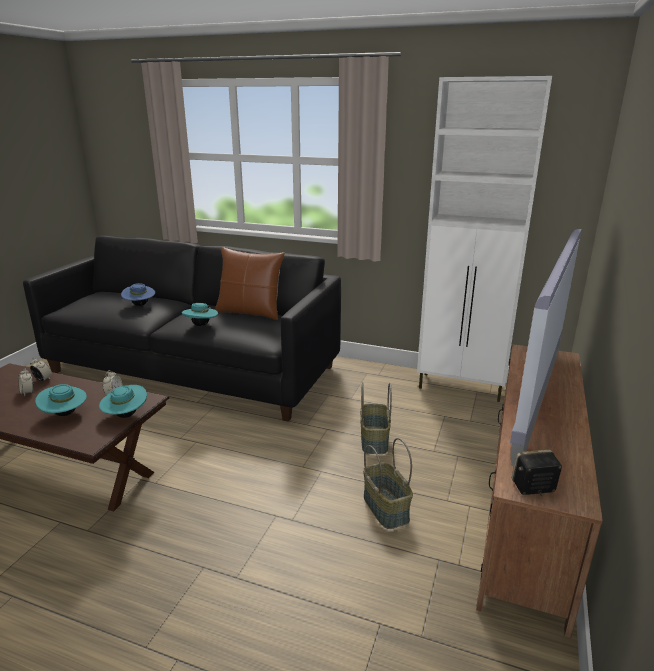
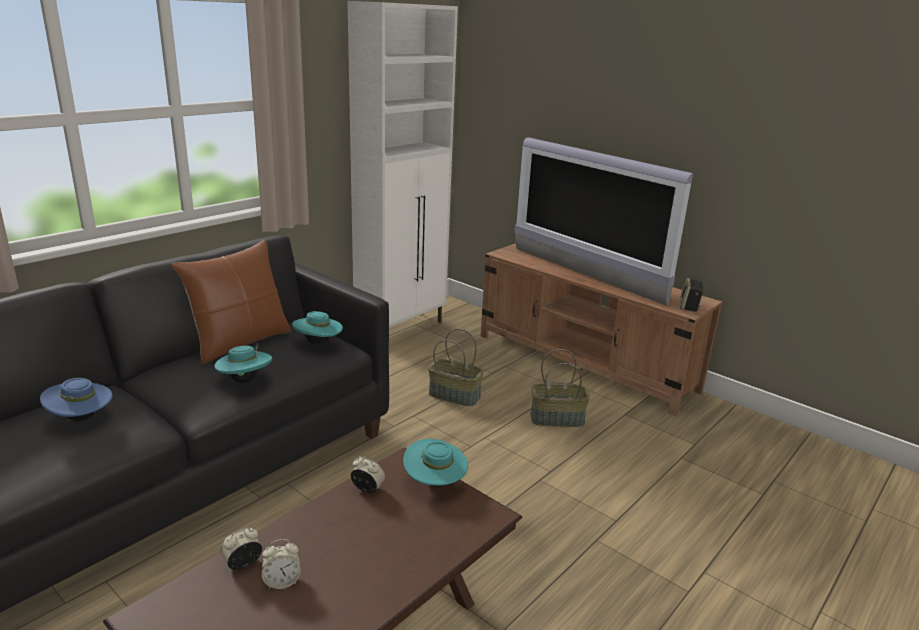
camera: 70 degrees left, 0 degrees up
(65, 414) = (394, 537): turquoise hat -> turquoise hat (318, 343)

